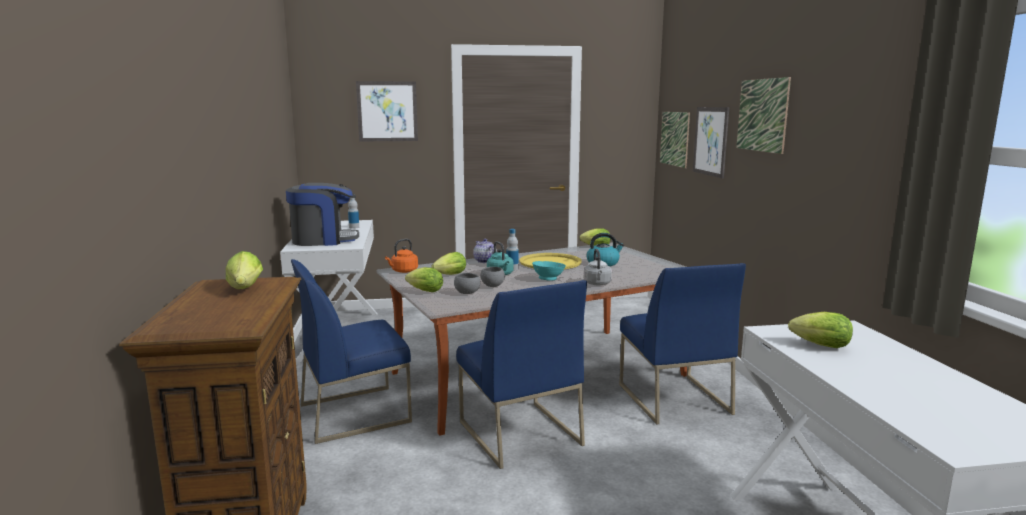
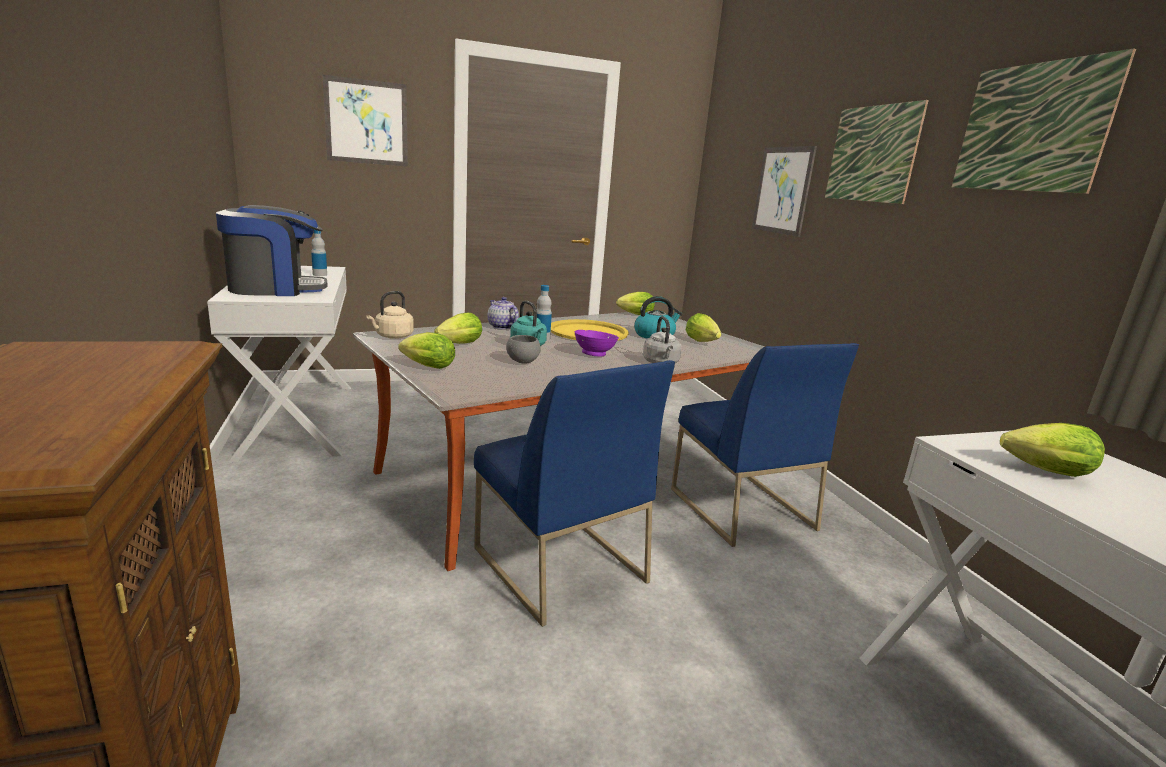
camera: 10 degrees left, 5 degrees up
(245, 290) = (96, 365): lettuce -> lettuce (703, 342)
(355, 413) = (322, 535): blue chair -> none
(403, 271) = (392, 336): orange kettle -> beige kettle
(467, 293) = (489, 371): grey bowl -> none
(549, 279) = (595, 354): turquoise bowl -> purple bowl
(674, 138) = (726, 188): picture -> picture (1032, 128)

